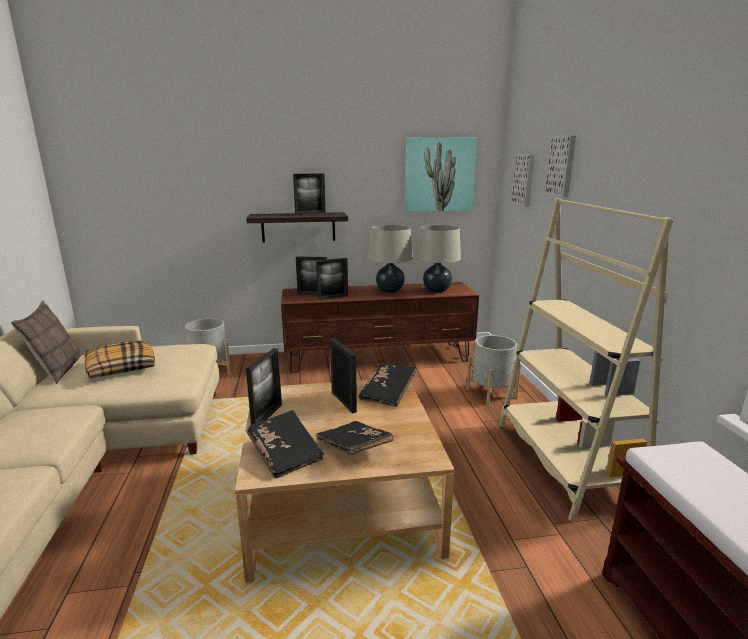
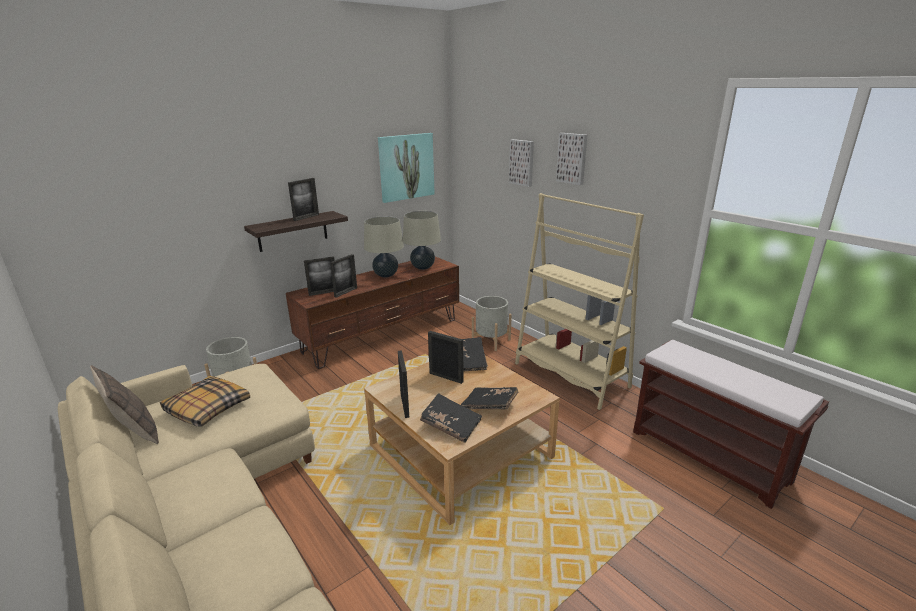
camera: 30 degrees left, 5 degrees up
(524, 179) = (481, 168): picture -> picture (572, 158)

